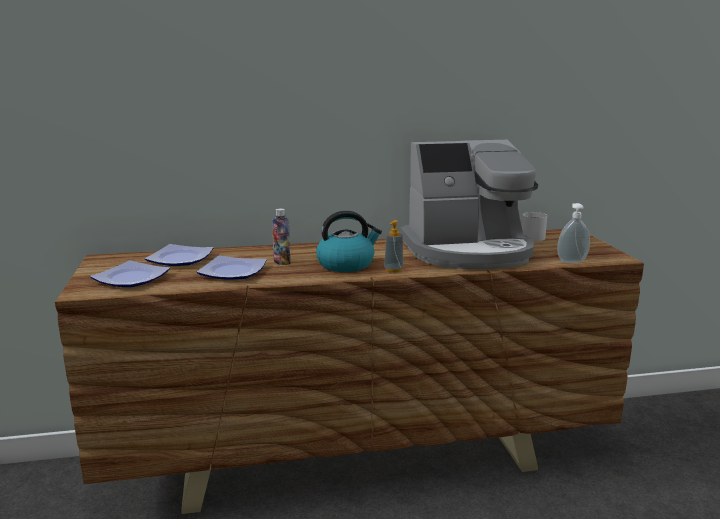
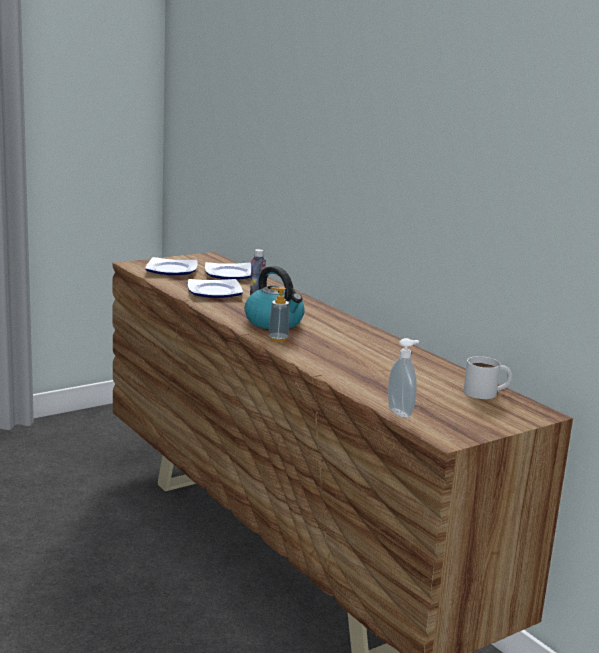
camera: 65 degrees right, 0 degrees up
(468, 251) = (377, 364): coffee machine -> none

